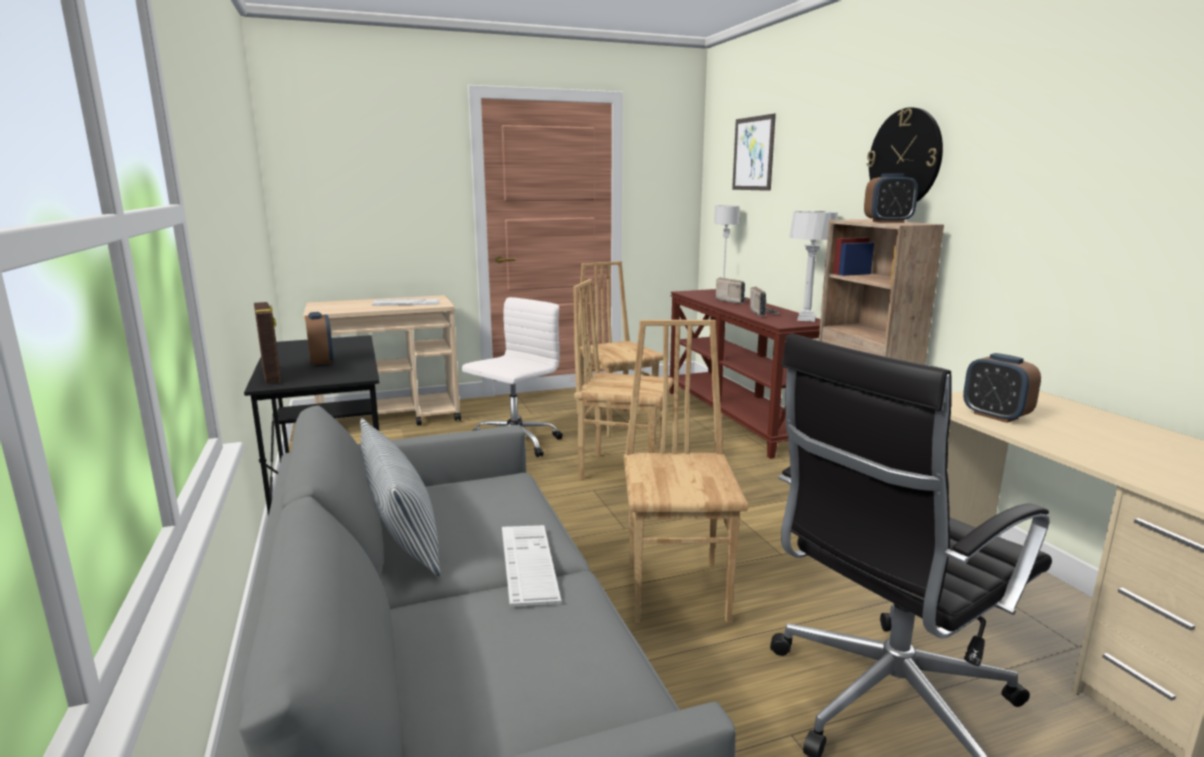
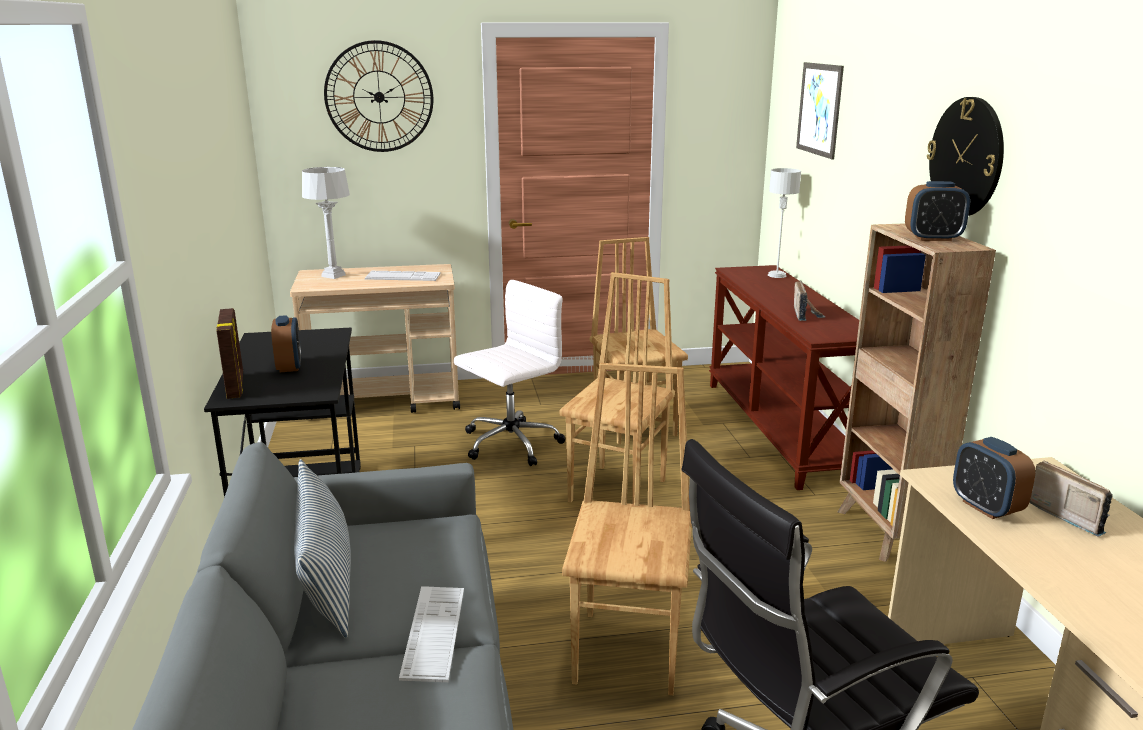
camera: 10 degrees right, 5 degrees up
(379, 146) = (379, 97): none -> wall clock
(622, 469) = (619, 490): brown chair -> brown chair turned 90 degrees clockwise
(732, 301) = (780, 290): radio -> radio (1069, 515)
(806, 319) = (854, 329): grey table lamp -> grey table lamp (333, 276)

